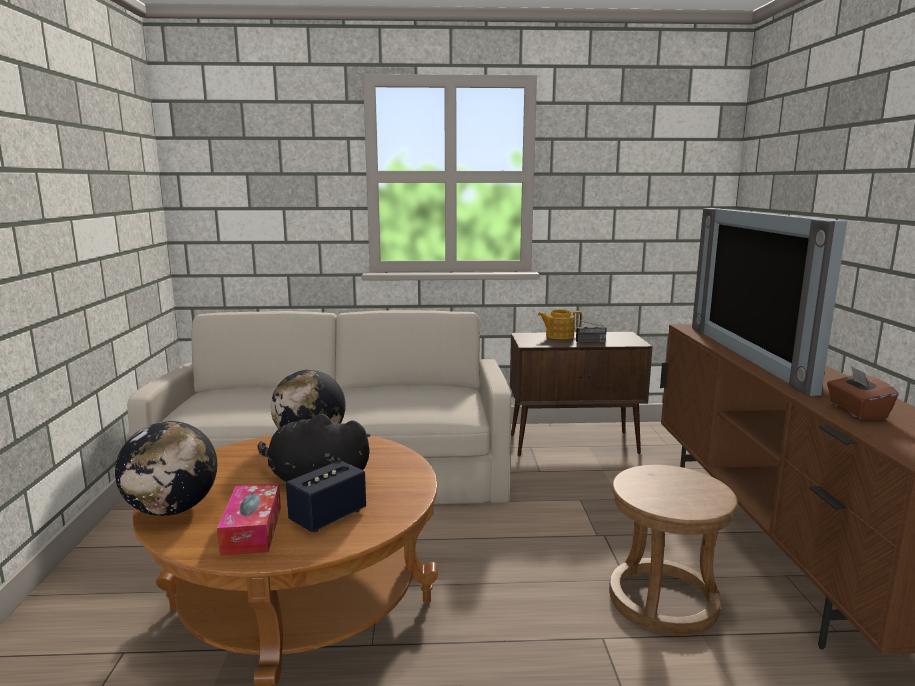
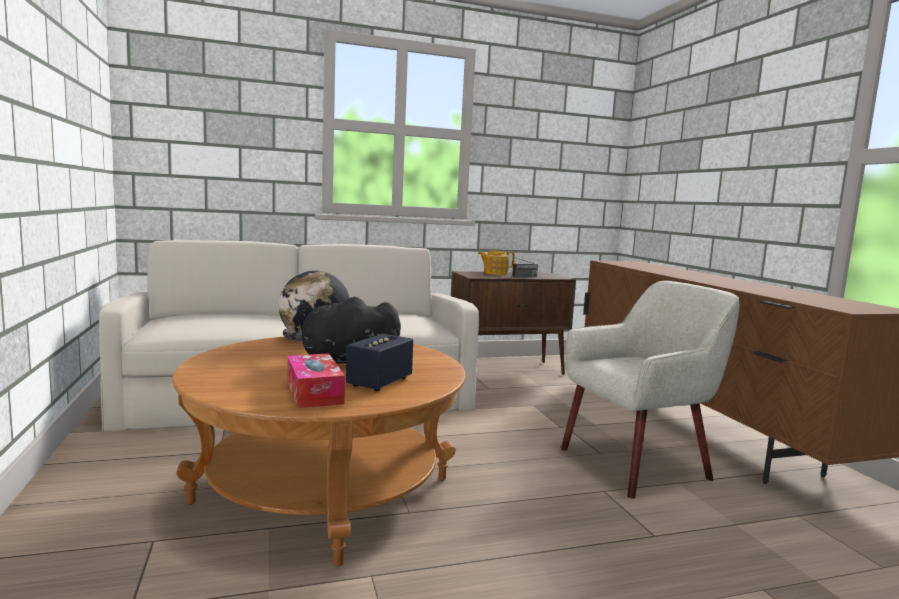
camera: 15 degrees left, 5 degrees down
(172, 509) = (217, 383): globe -> none
(663, 600) = (636, 464): brown stool -> beige armchair
(753, 355) = (674, 272): television -> none
(856, 412) = (779, 293): brown tissue box -> none

